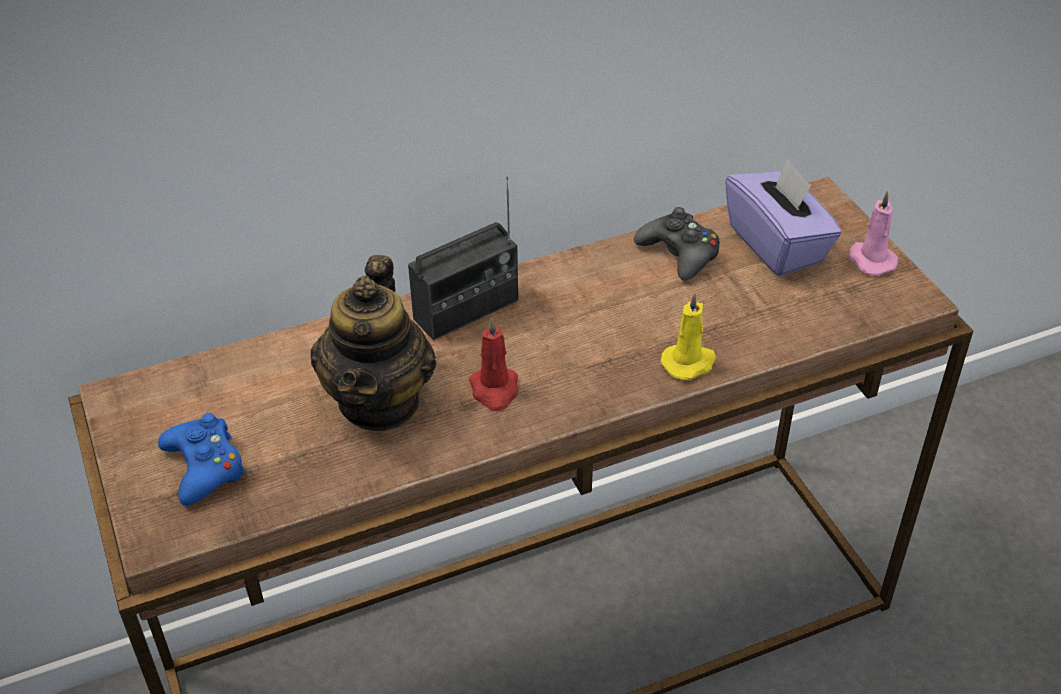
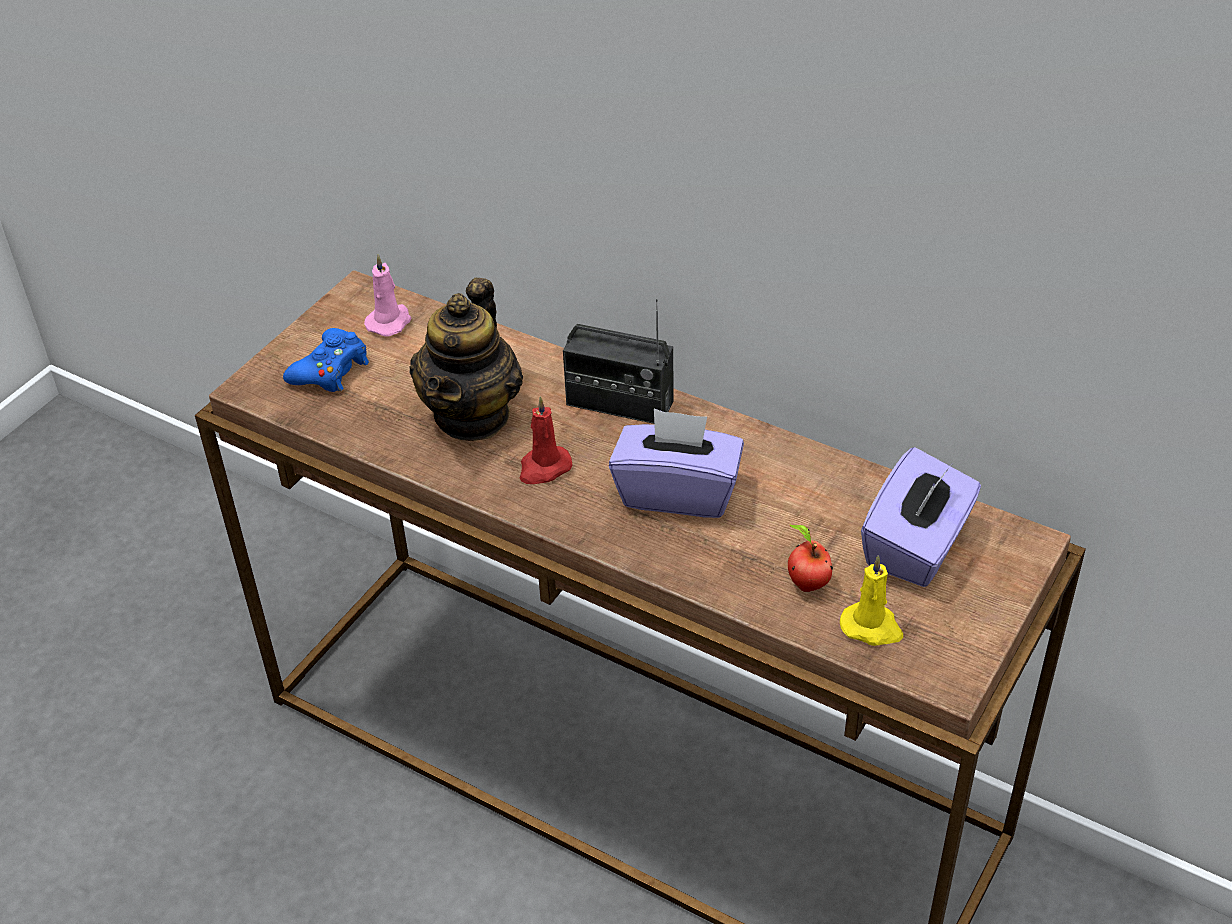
camera: 55 degrees right, 0 degrees up
(380, 401) = (473, 415): teapot -> teapot turned 45 degrees counterclockwise
(603, 330) = (677, 492): none -> purple tissue box
(679, 253) = (829, 489): black game controller -> none
(689, 363) = (691, 564): yellow candle -> yellow candle (872, 627)
(765, 315) = (806, 584): none -> apple
(870, 260) = (969, 621): pink candle -> pink candle (390, 321)

